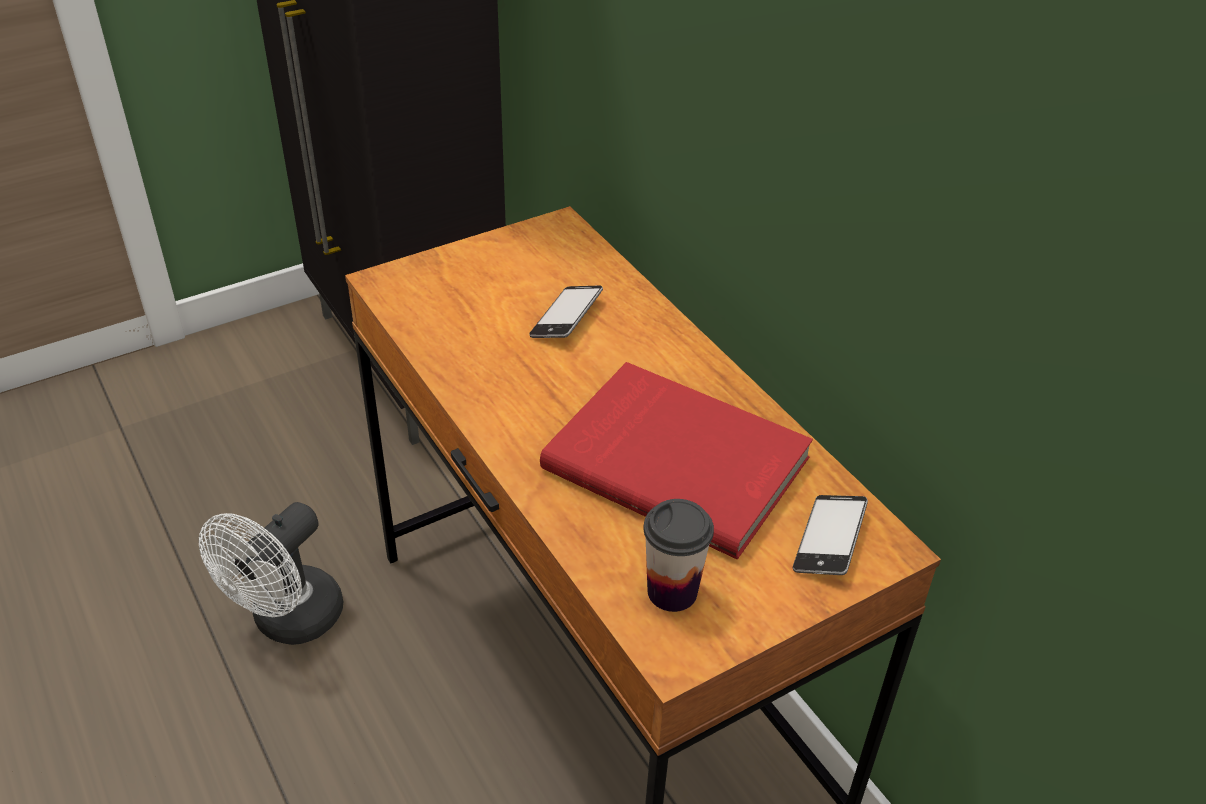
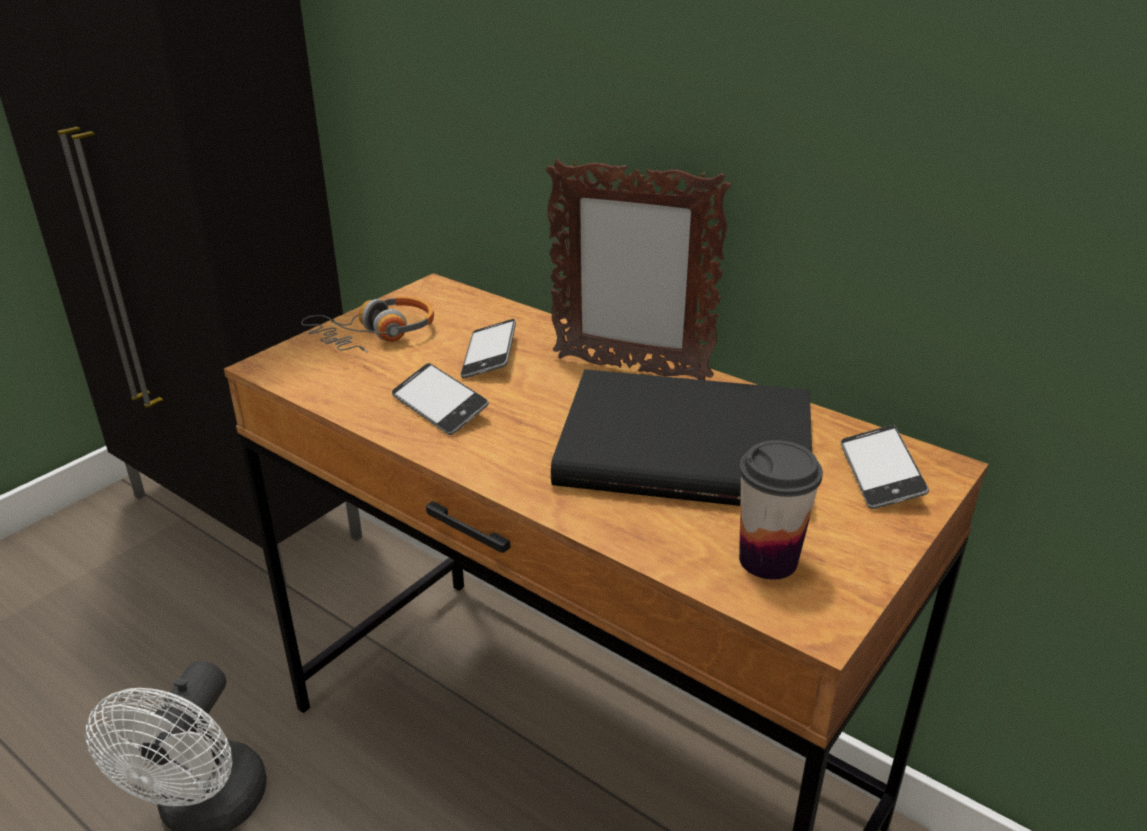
camera: 20 degrees left, 10 degrees down
(481, 270) = (375, 336): none -> headphones
(495, 363) = (439, 407): none -> phone
(678, 461) = (686, 445): red book -> black book
(681, 365) = (629, 369): none -> picture frame

